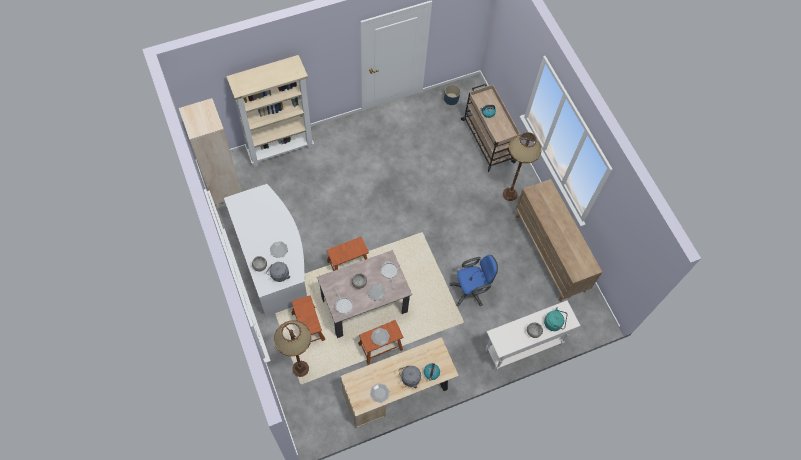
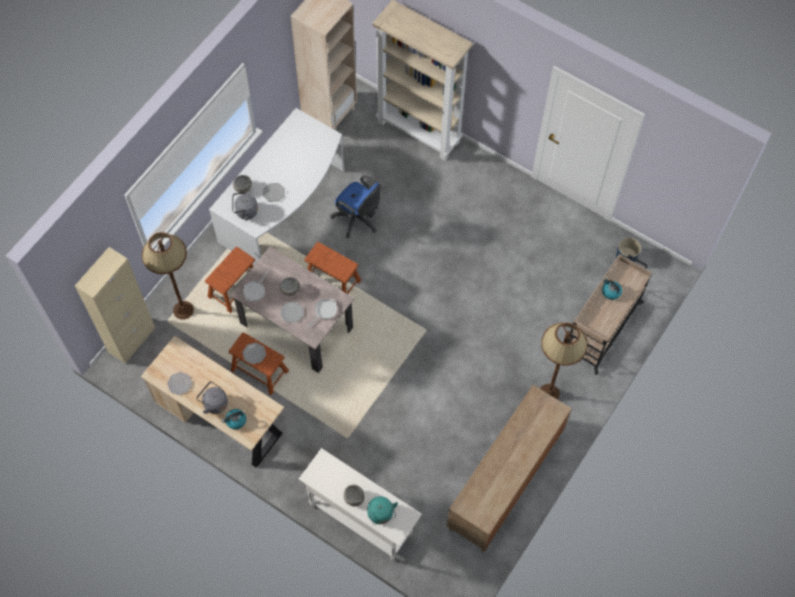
camera: 60 degrees right, 0 degrees up
(298, 416) = (132, 340): none -> beige cabinet
(471, 290) = (392, 423): blue office chair -> blue office chair (358, 220)

